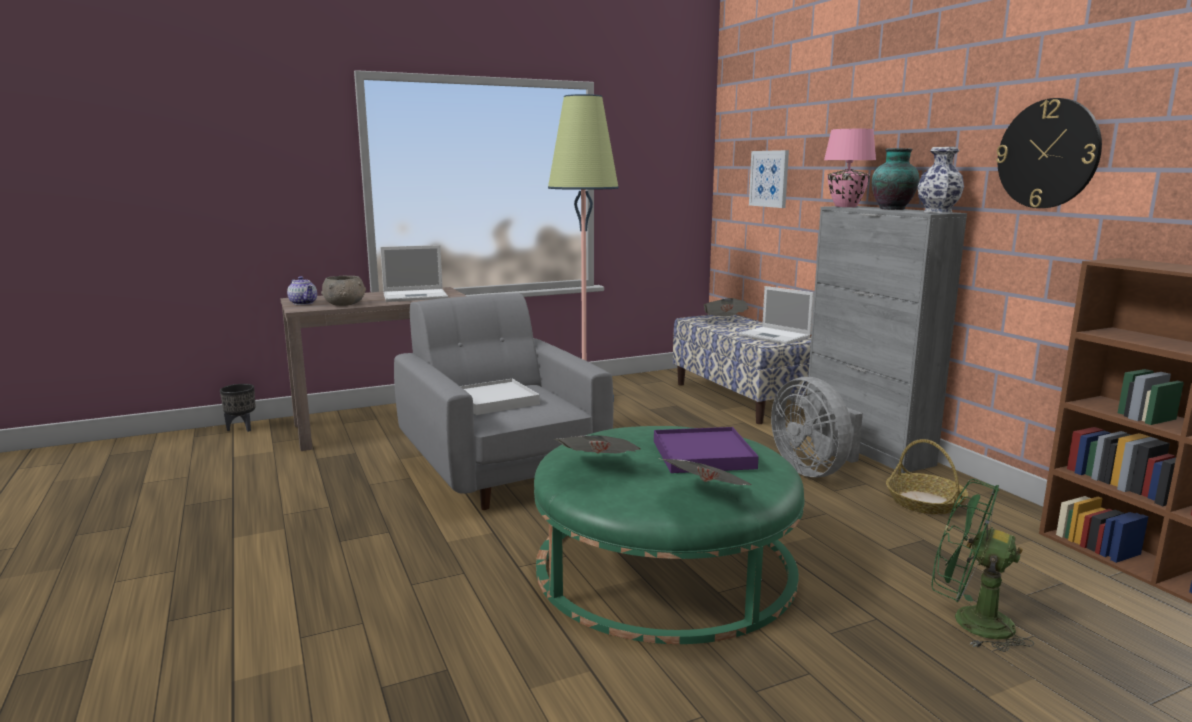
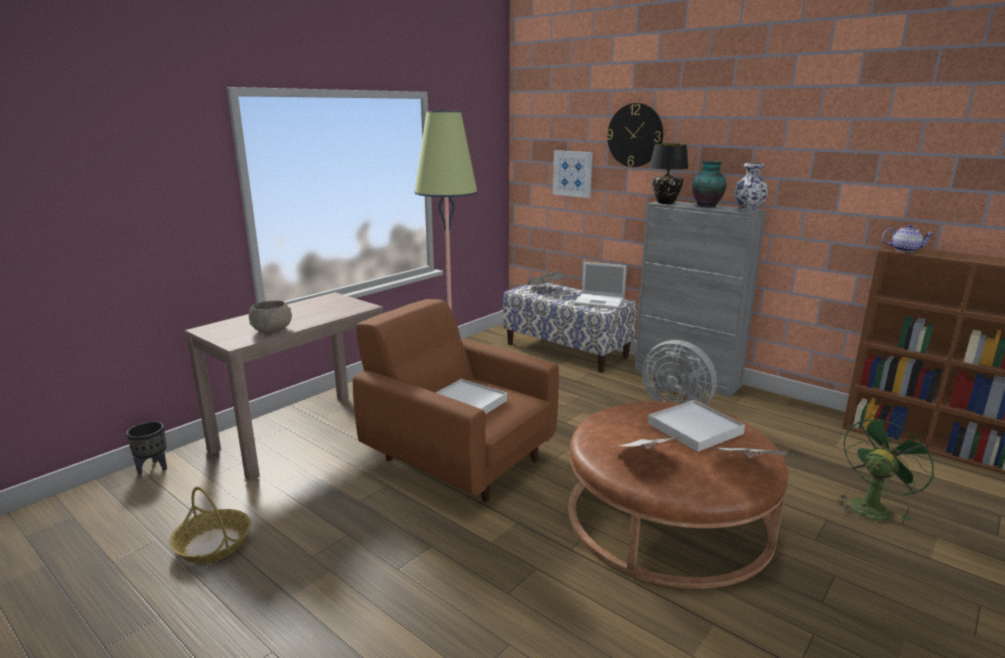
camera: 25 degrees left, 5 degrees up
(303, 303) = (225, 334): teapot -> teapot (905, 250)
(416, 296) = (324, 309): laptop -> none
(501, 469) = (457, 457): grey armchair -> brown armchair
(665, 565) = (668, 516): green ottoman -> brown ottoman
(703, 454) = (695, 428): purple tray -> white tray
(845, 206) = (665, 203): pink table lamp -> black table lamp
(925, 502) = (763, 418): basket -> basket (213, 544)
(969, 621) = (872, 506): green fan -> green fan turned 135 degrees clockwise
(1048, 154) = (830, 171): wall clock -> wall clock (635, 135)

